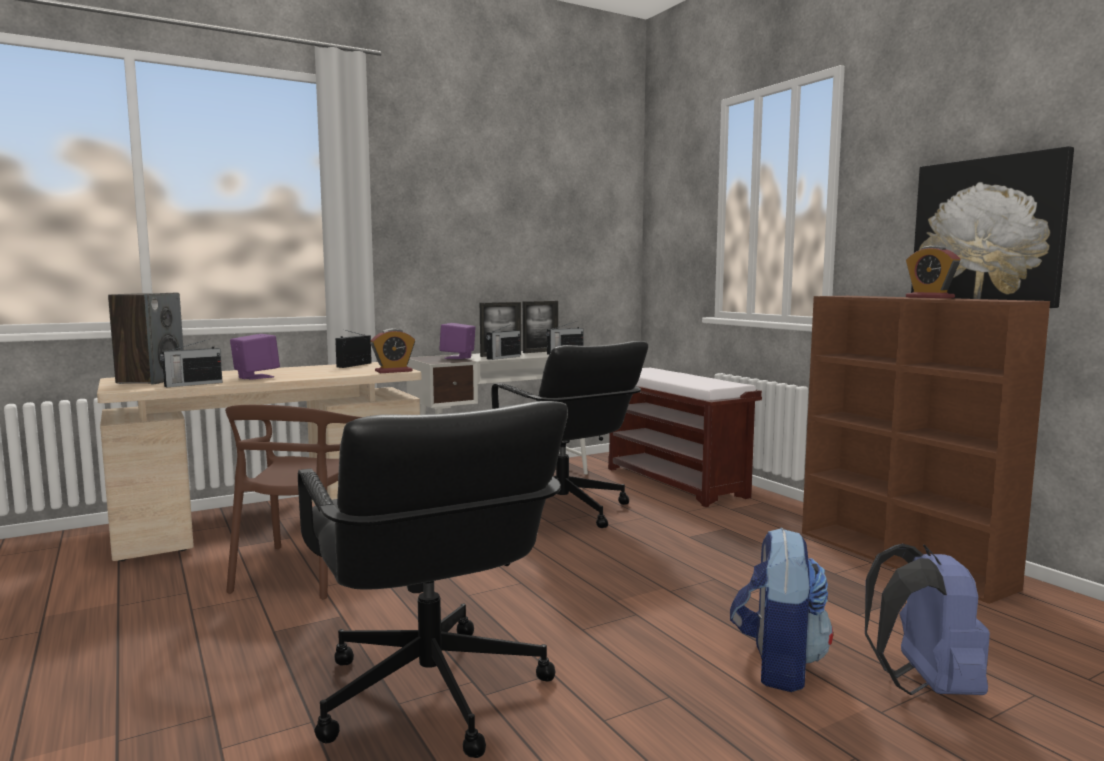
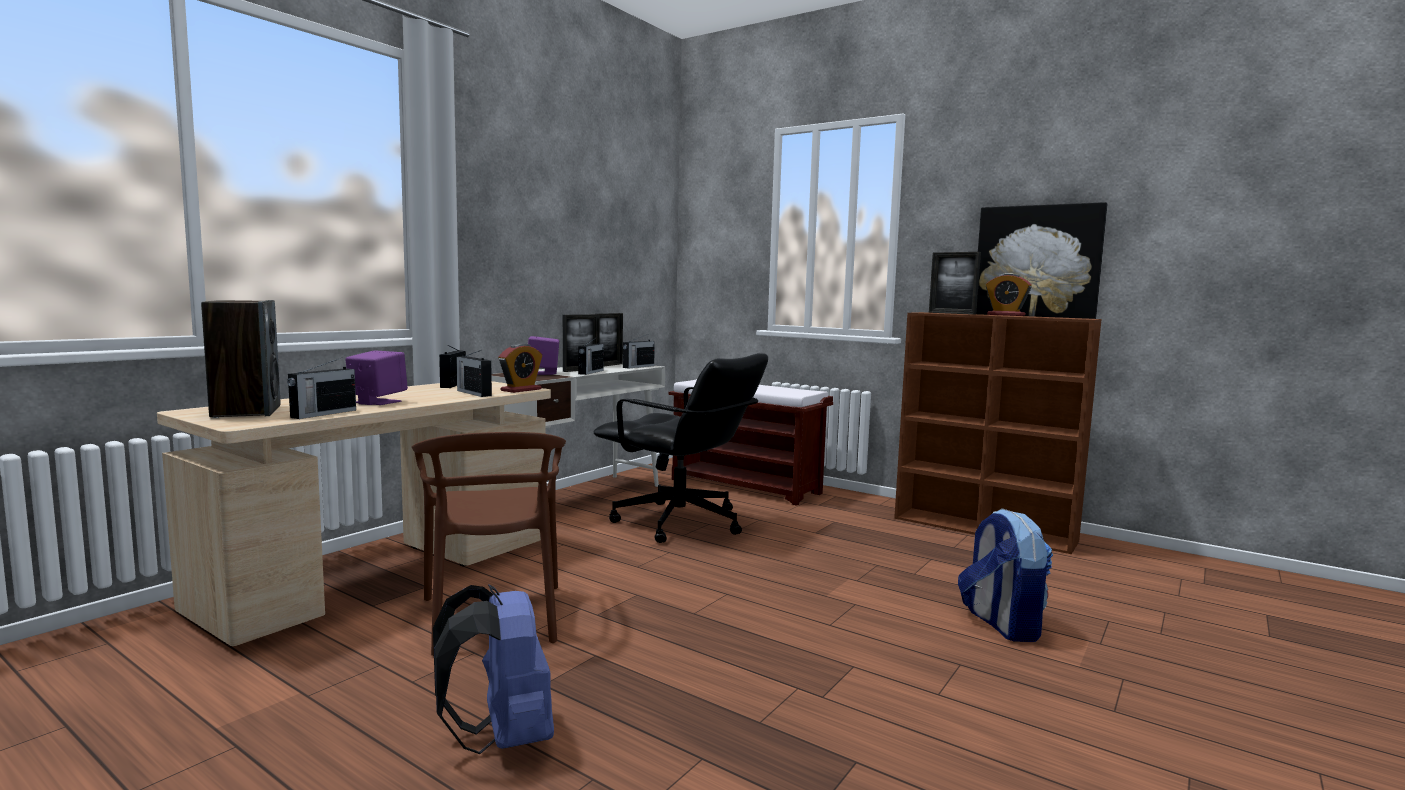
camera: 25 degrees left, 0 degrees up
(348, 372) = (473, 393): none -> radio
(430, 694) = (777, 707): black office chair -> none
(865, 296) = (951, 313): none -> picture frame
(924, 686) = (1102, 619): blue backpack -> blue backpack (502, 738)

